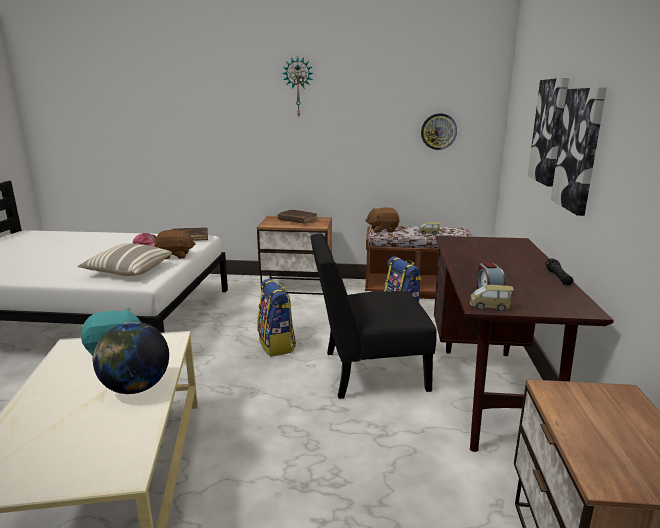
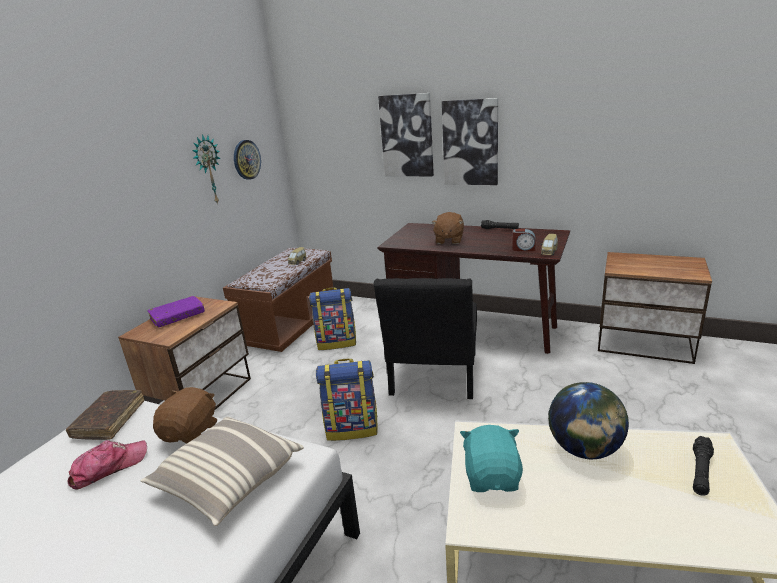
camera: 70 degrees left, 5 degrees up
(84, 455) = (700, 471): none -> black flashlight
(297, 220) = (178, 316): brown book -> purple book
(298, 87) = (99, 135): wall clock -> wall clock (207, 170)
(382, 230) = (259, 279): brown plush toy -> brown plush toy (448, 240)

